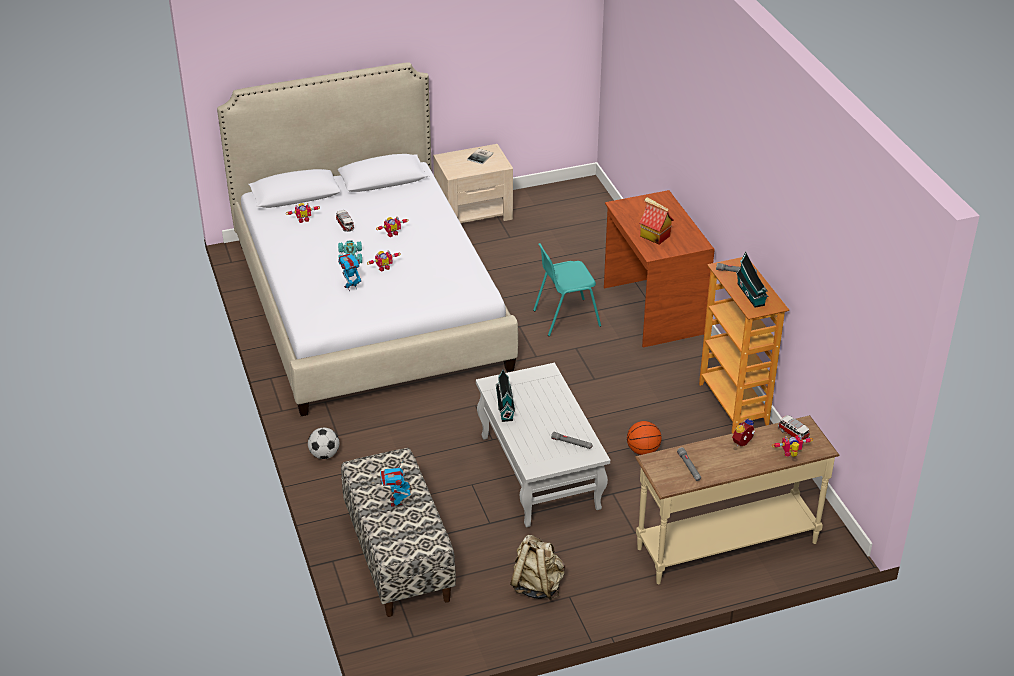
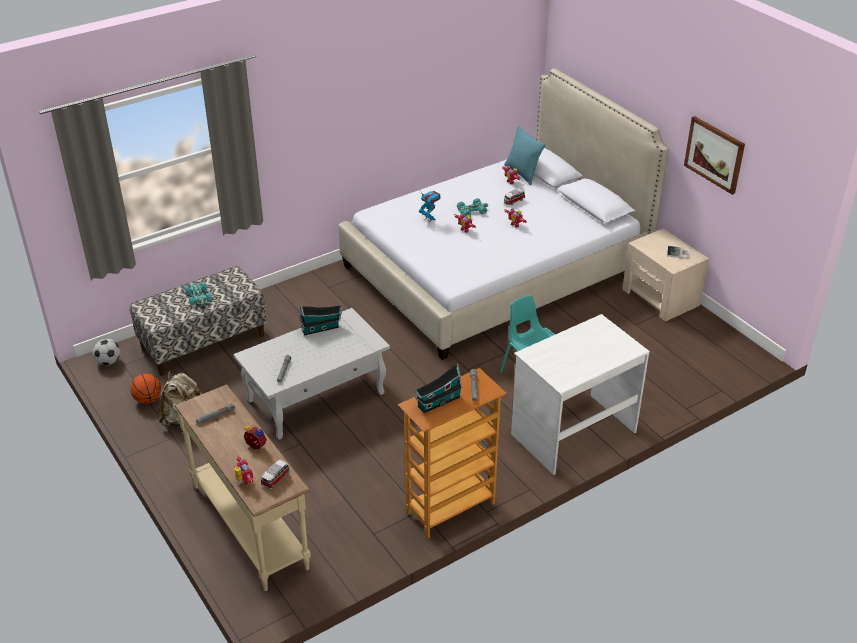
camera: 75 degrees right, 0 degrees up
(291, 209) = (522, 173): none -> turquoise pillow
(324, 455) = (305, 286): football -> football (109, 362)
(396, 502) = (199, 297): toy robot -> turquoise toy car
(477, 45) = (714, 154): none -> picture
(642, 451) = (361, 454): basketball -> basketball (148, 399)
(652, 310) = (573, 432): brown desk -> white desk
(654, 236) = (559, 351): toy house -> none

